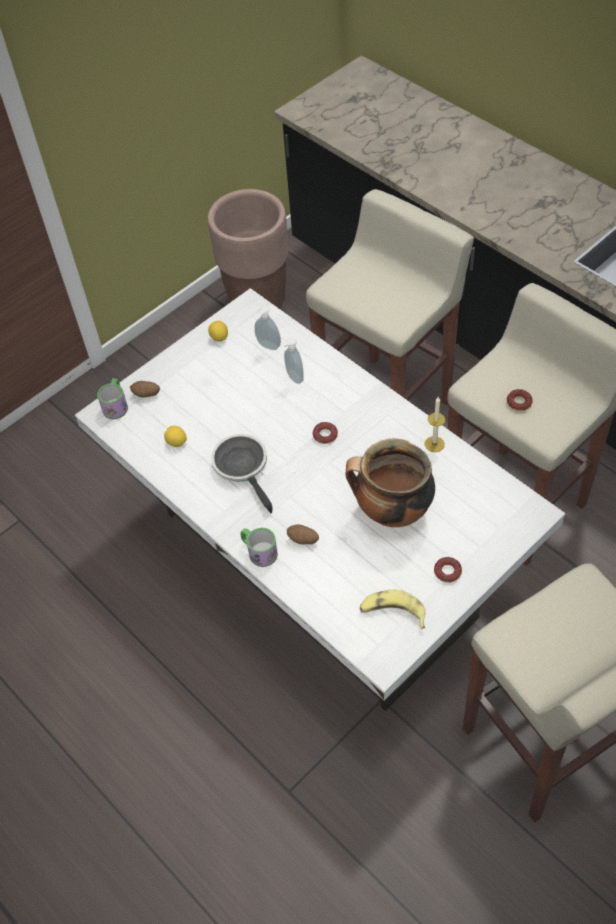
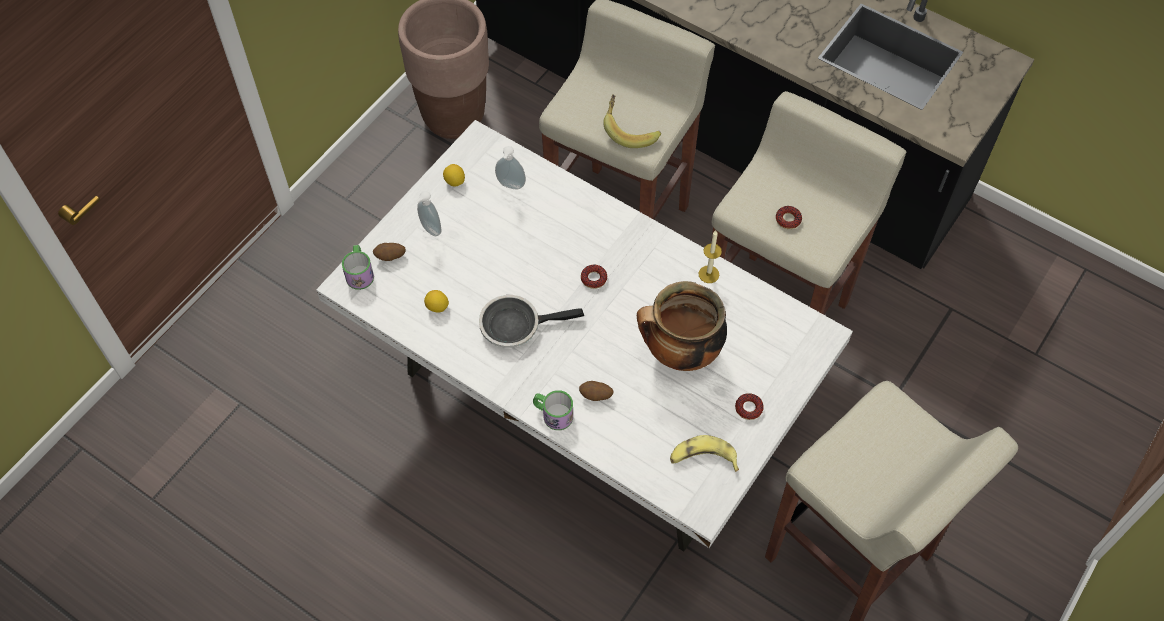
camera: 15 degrees left, 5 degrees up
(243, 467) = (515, 325): frying pan -> frying pan turned 60 degrees counterclockwise
(293, 378) = (546, 218): soap dispenser -> soap dispenser (429, 230)
(385, 309) = (630, 130): none -> banana

